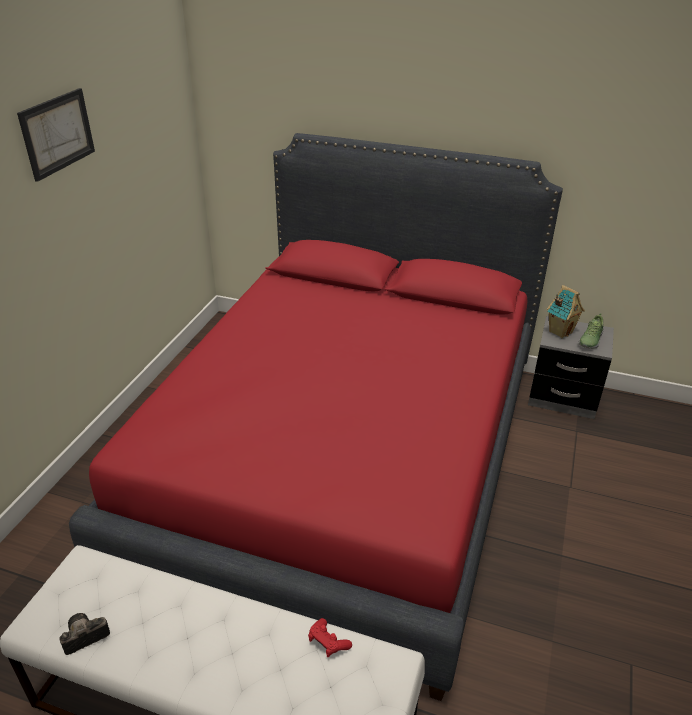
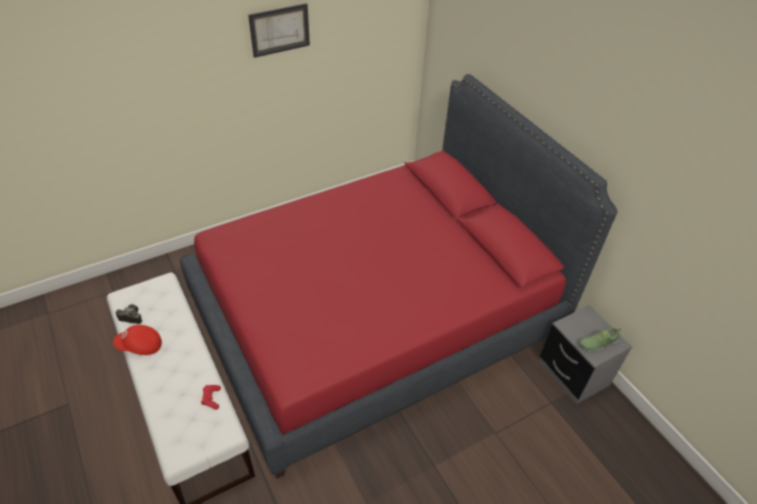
camera: 40 degrees right, 10 degrees up
(145, 661) = (140, 346): none -> red cap
(560, 332) = (582, 323): toy house -> none

